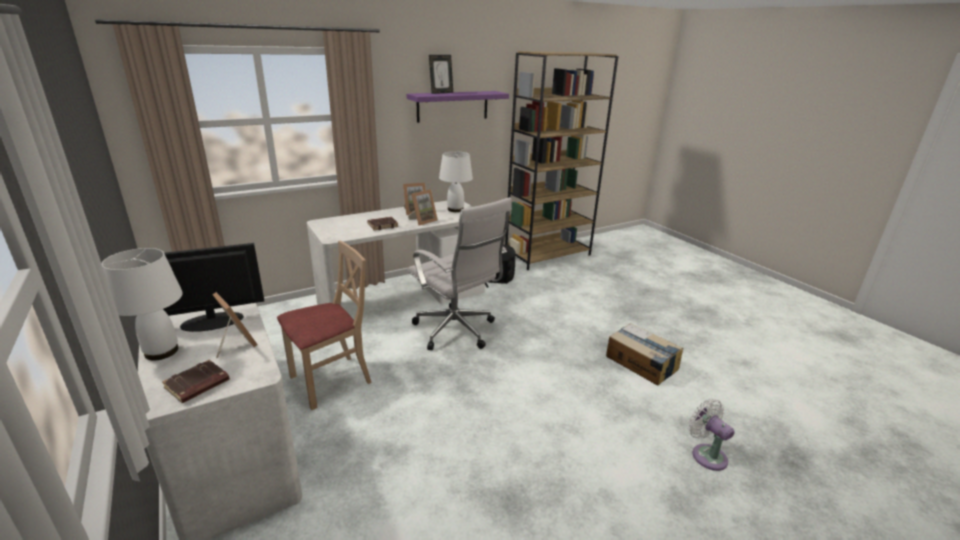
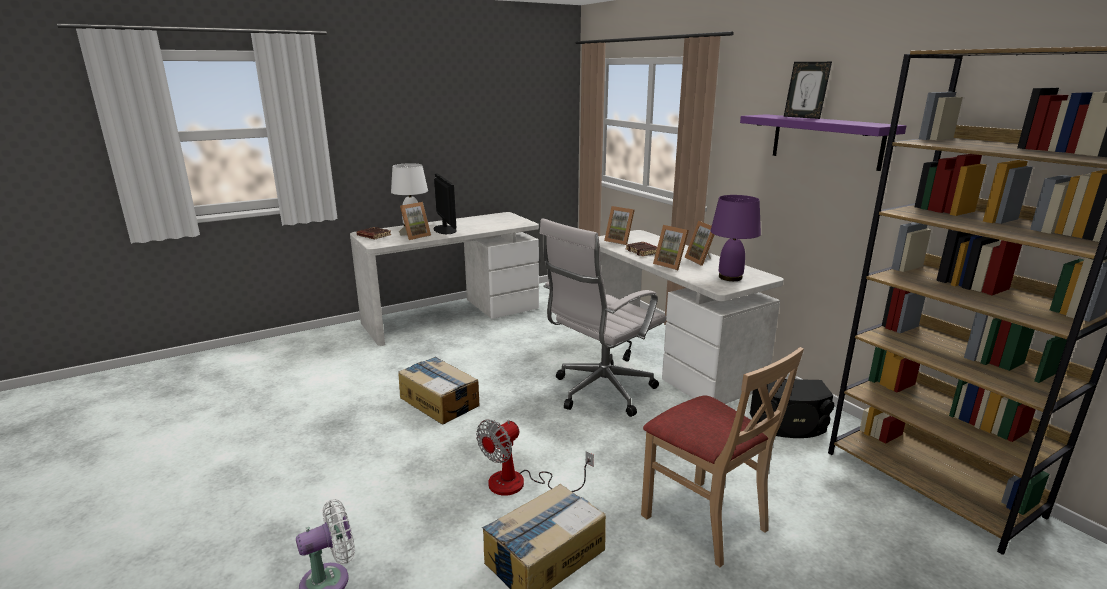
camera: 90 degrees right, 5 degrees down
(331, 380) = (506, 338): beige chair -> beige chair (705, 520)
(345, 230) = (620, 241): none -> picture frame
(455, 209) = (730, 277): white table lamp -> purple table lamp
(465, 422) = (439, 401): none -> cardboard box
(580, 371) = (520, 484): none -> fan

